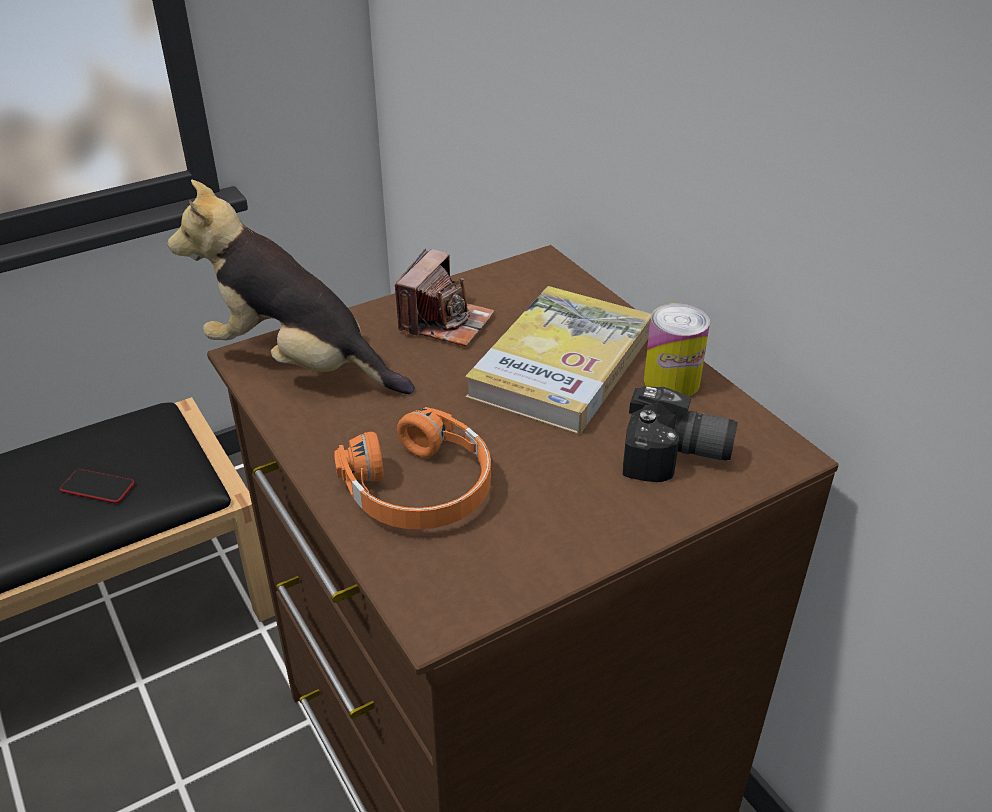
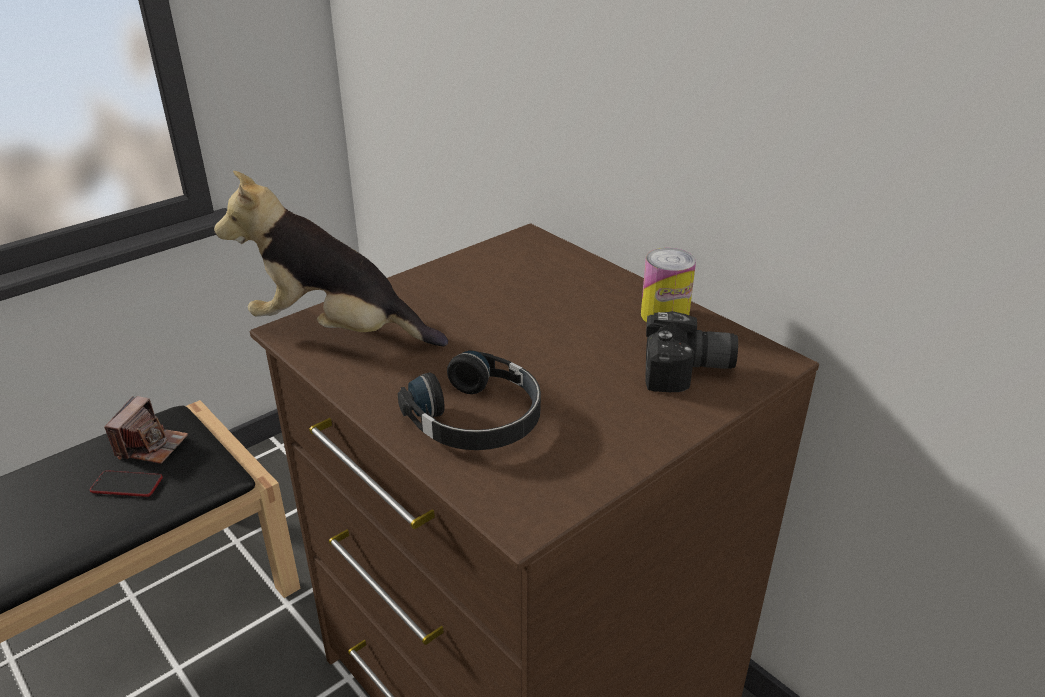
camera: 10 degrees left, 5 degrees down
(421, 488) = (477, 418): orange headphones -> black headphones
(445, 322) = (459, 288): camera -> camera (151, 446)
(562, 364) = (569, 311): book -> none

